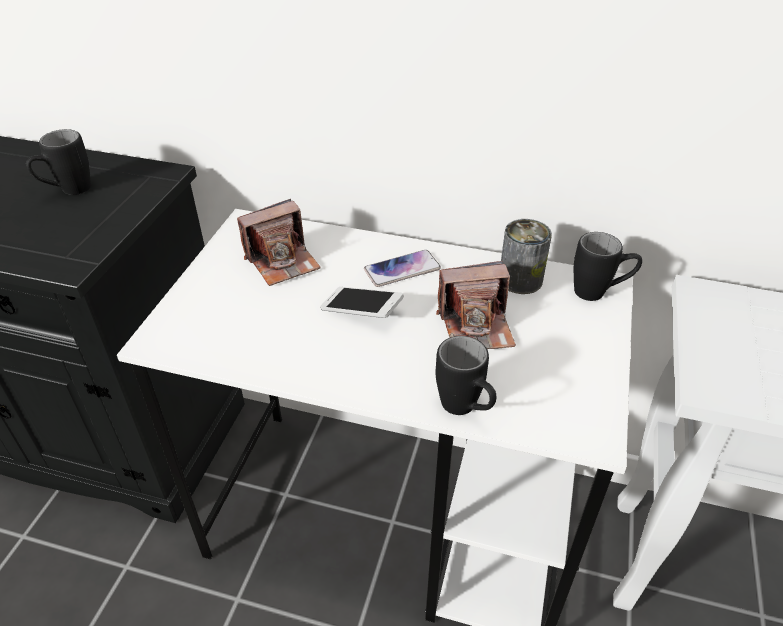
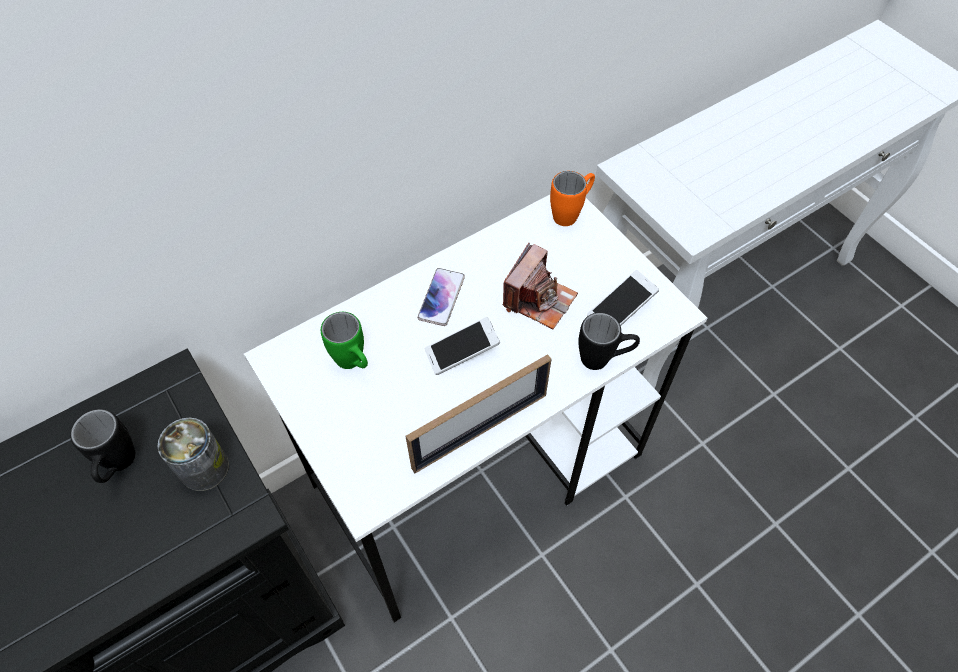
camera: 50 degrees left, 15 degrees up
(282, 261) = (354, 364): camera -> green mug
(292, 368) = (480, 431): none -> picture frame
(520, 279) = (519, 241): can -> can (204, 468)
(541, 389) = (621, 309): none -> phone
(599, 293) = (571, 213): black mug -> orange mug

